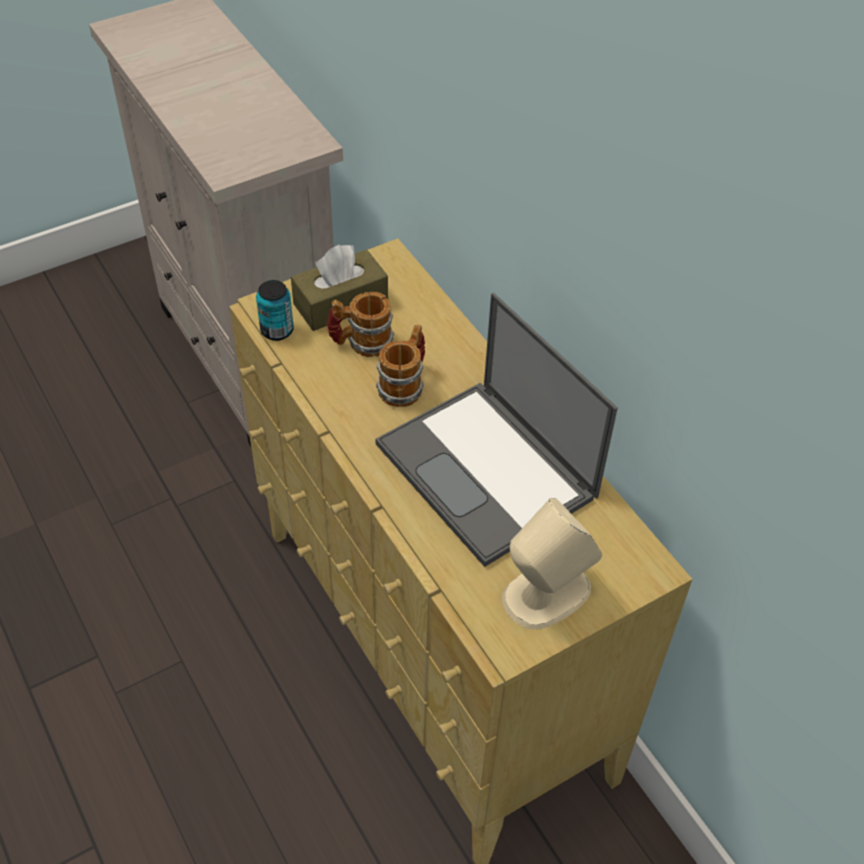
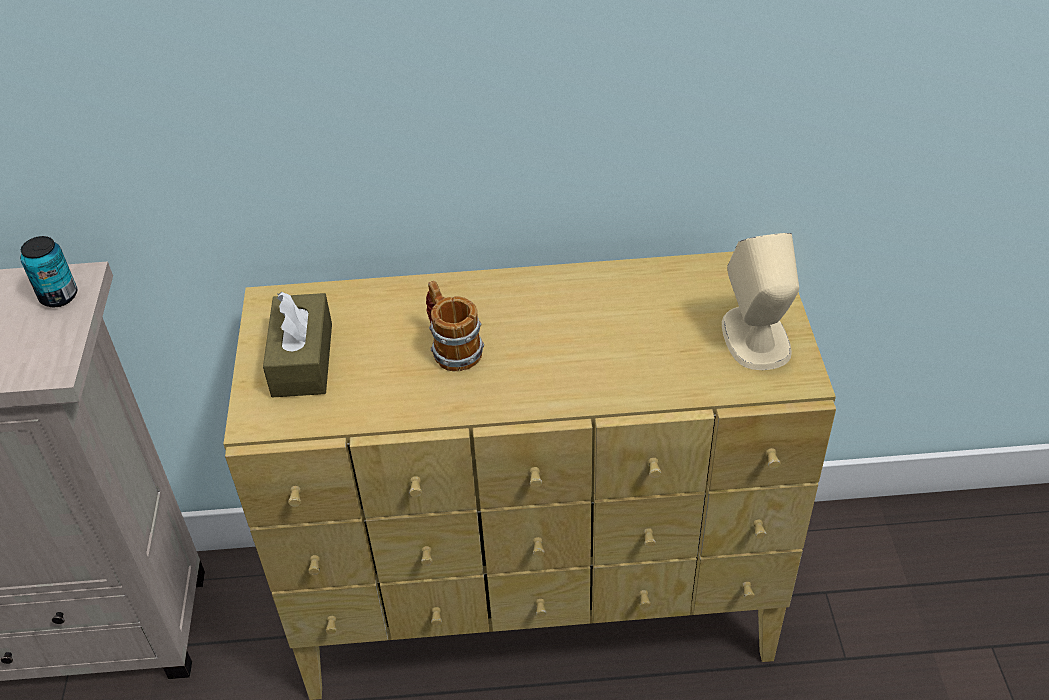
camera: 60 degrees left, 5 degrees down
(277, 330) = (301, 423): can -> can (59, 296)
(361, 343) = (371, 362): mug -> none
(488, 471) = (599, 327): laptop -> none

